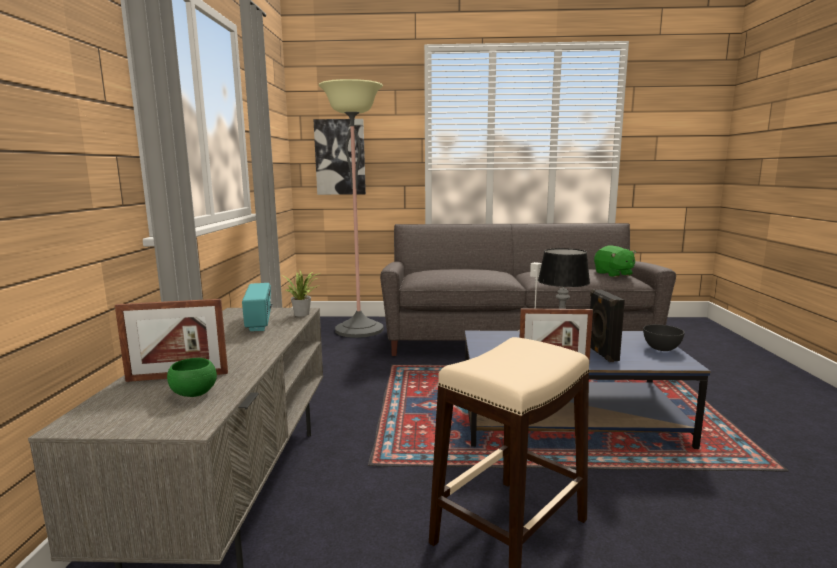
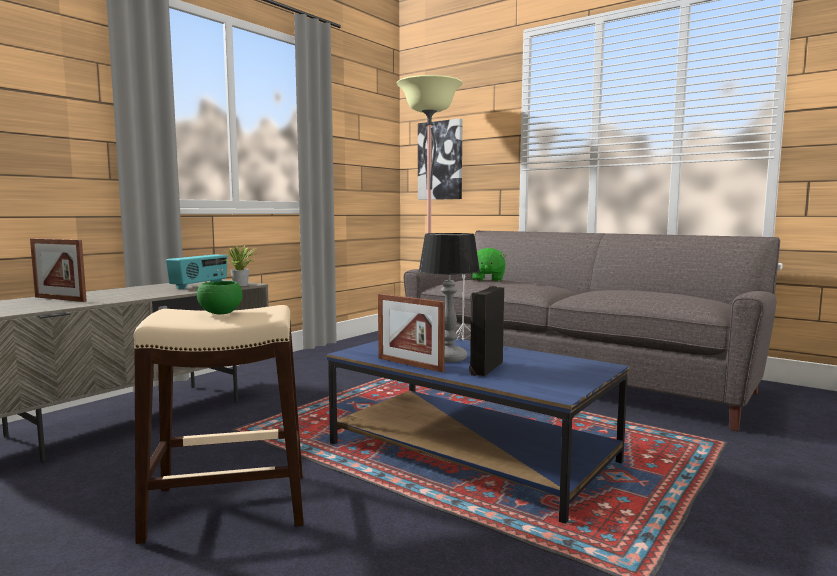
camera: 35 degrees right, 5 degrees down
(194, 394) = (36, 305): green bowl -> green bowl (220, 313)
(613, 274) = (686, 300): green plush toy -> green plush toy (487, 279)
(661, 349) = (574, 378): grey bowl -> none

